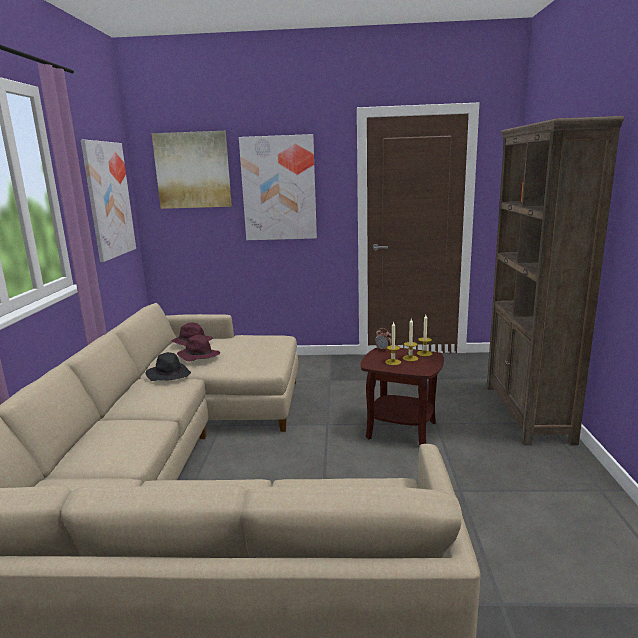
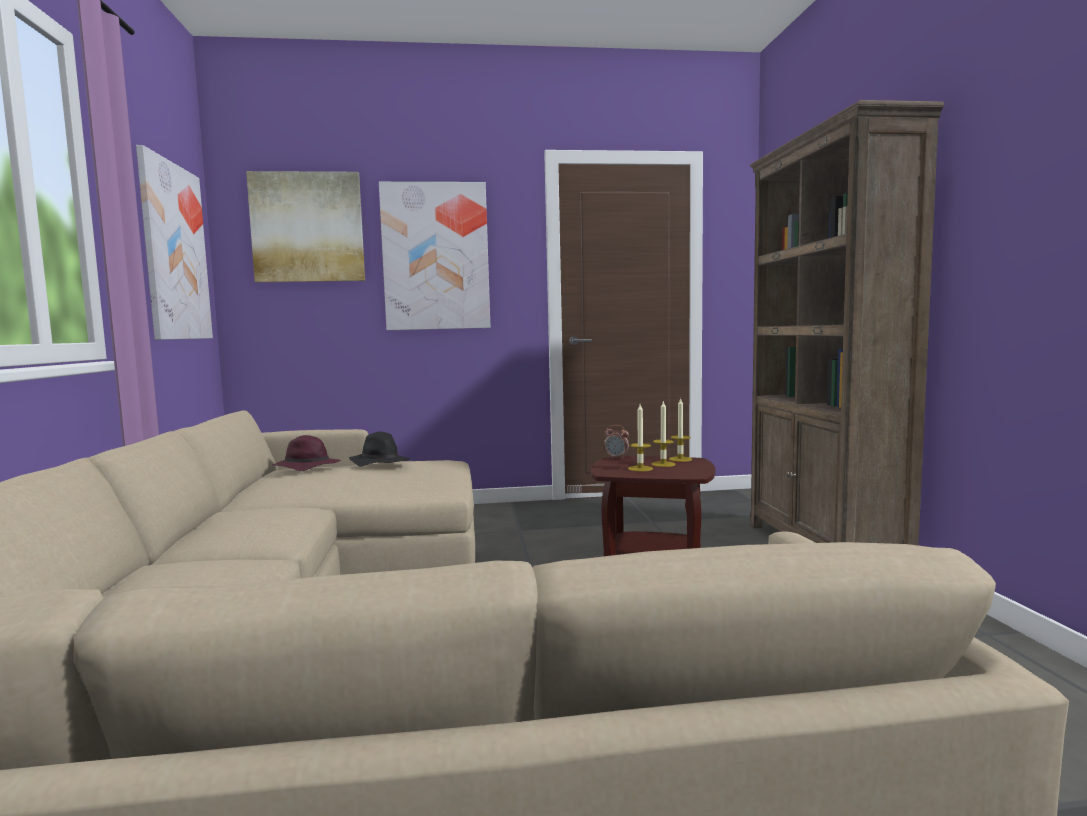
camera: 10 degrees left, 10 degrees down
(168, 375) = (273, 503): black hat -> black hat (379, 463)
(198, 356) = (321, 480): purple hat -> none

